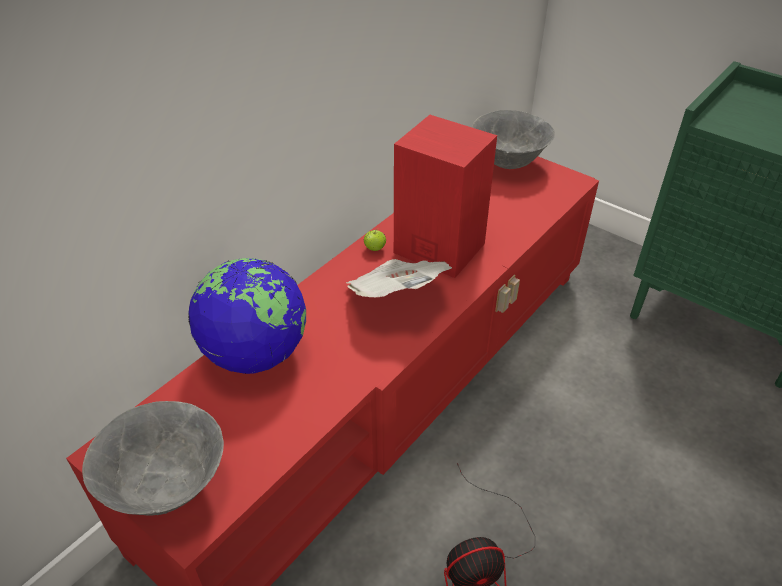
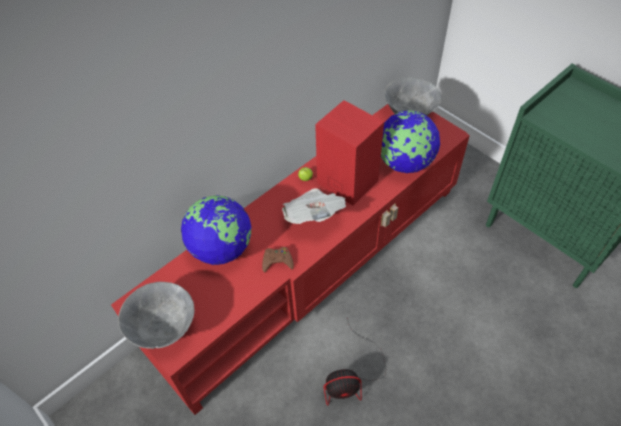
camera: 10 degrees right, 10 degrees up
(351, 364) = (277, 261): none -> brown game controller
(517, 219) = (404, 163): none -> globe

